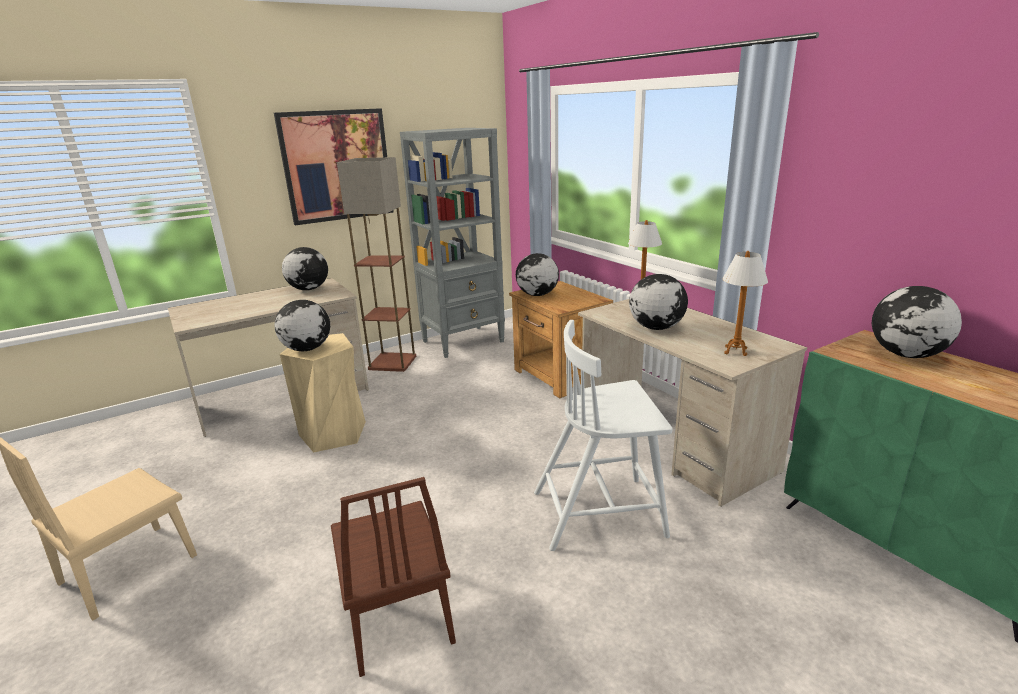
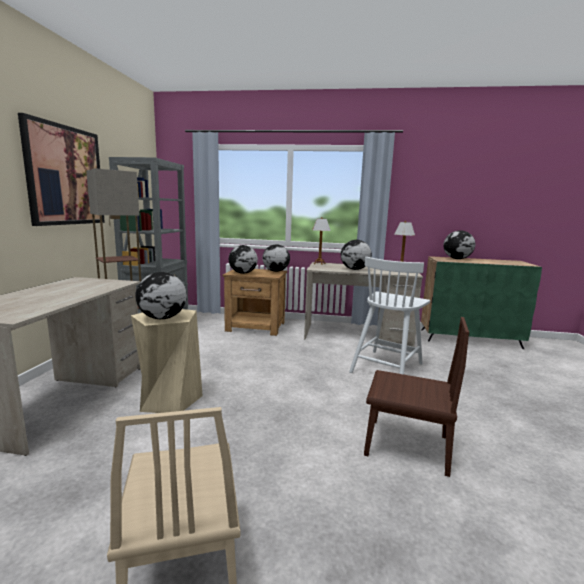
camera: 50 degrees left, 10 degrees down
(308, 289) = (76, 283): globe -> globe (275, 271)

